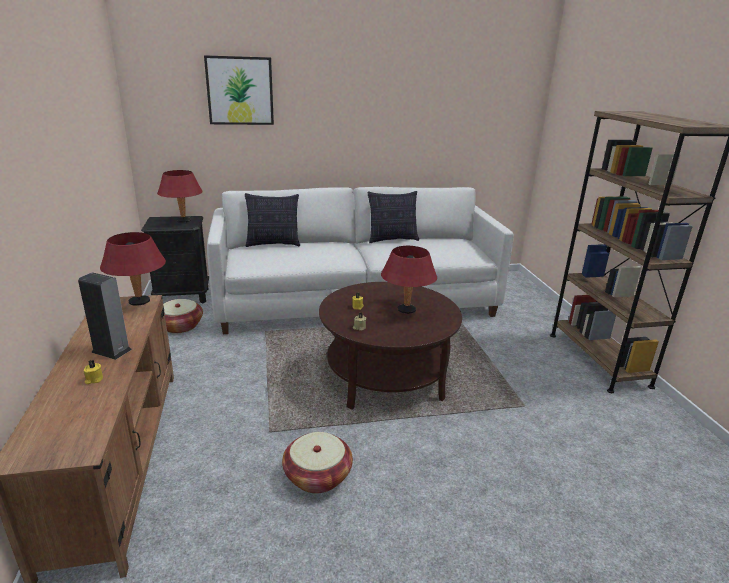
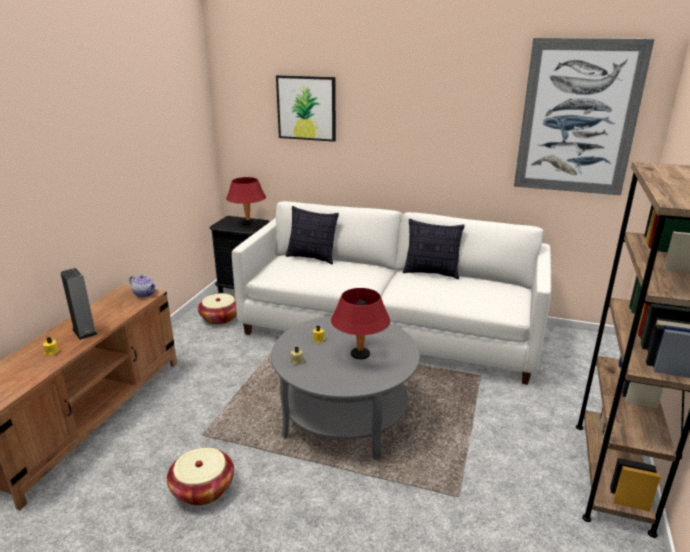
camera: 30 degrees right, 0 degrees up
(139, 302) = (145, 294): red table lamp -> teapot
(386, 377) = (345, 417): brown coffee table -> grey coffee table
(487, 93) = (578, 118): none -> picture

